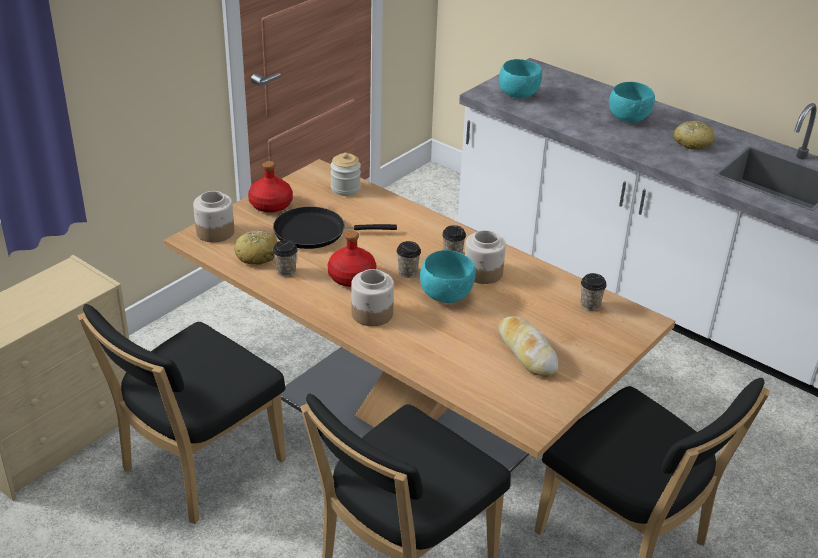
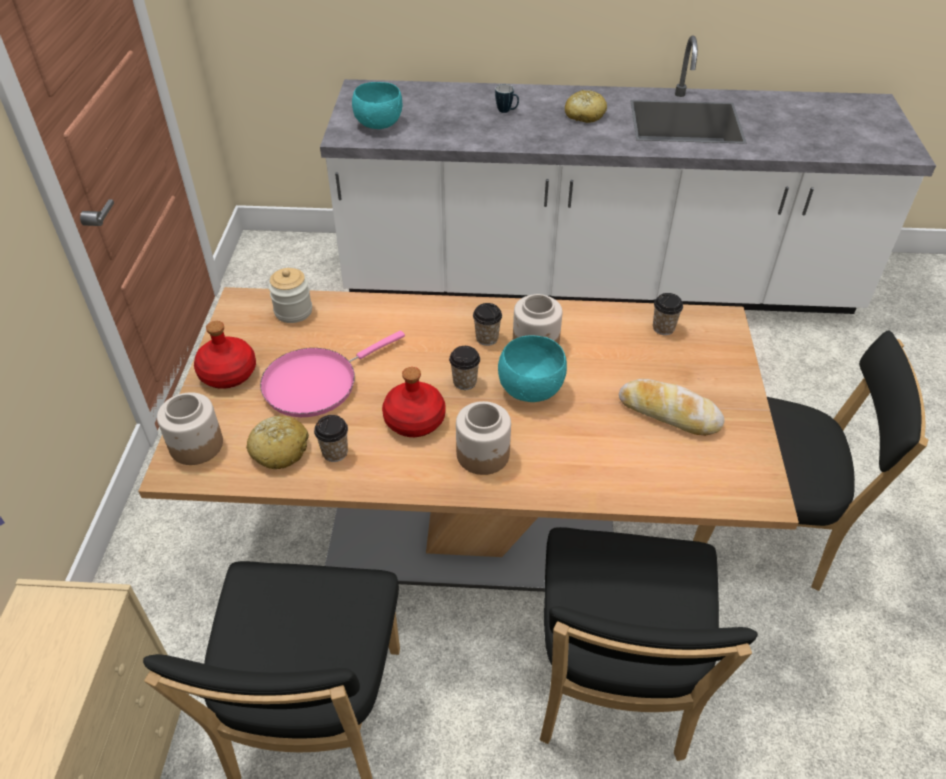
camera: 35 degrees left, 10 degrees up
(315, 232) = (316, 383): black frying pan -> pink frying pan
(629, 119) = (507, 111): turquoise bowl -> mug

